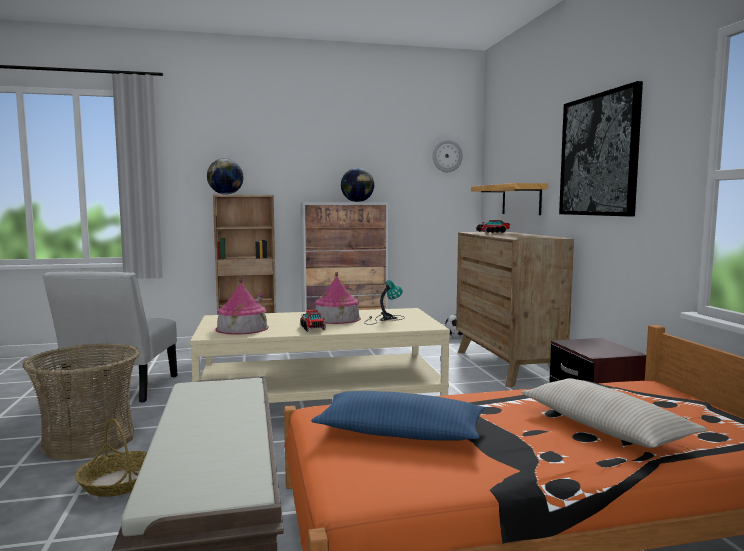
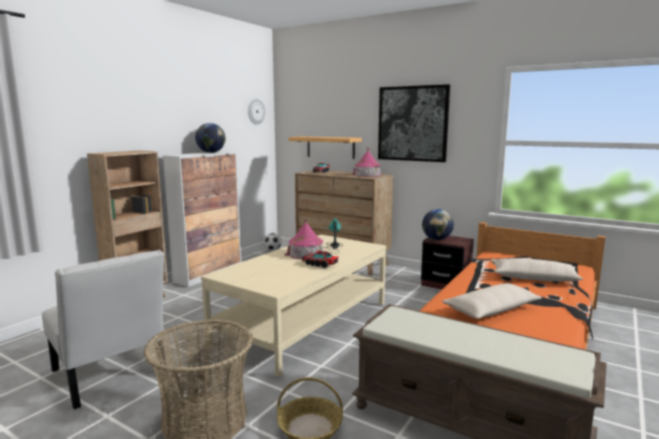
camera: 45 degrees left, 5 degrees up
(226, 194) = (107, 153): globe -> globe (437, 239)
(242, 328) = (275, 278): toy house -> toy house (367, 175)
(400, 432) = (491, 310): blue pillow -> beige pillow

